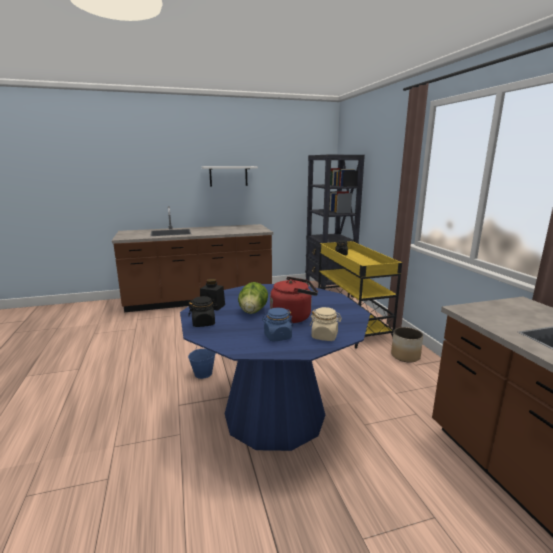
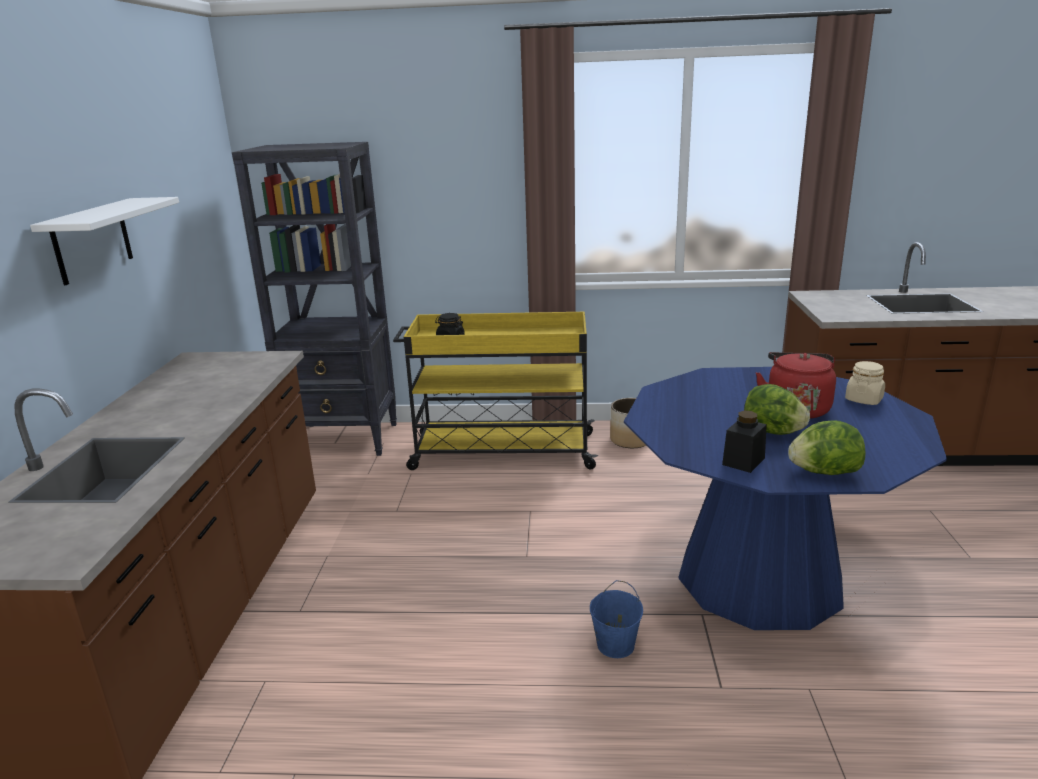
camera: 70 degrees left, 5 degrees up
(203, 323) = (824, 472): black jar -> lettuce
(277, 337) = (870, 425): blue jar -> none

